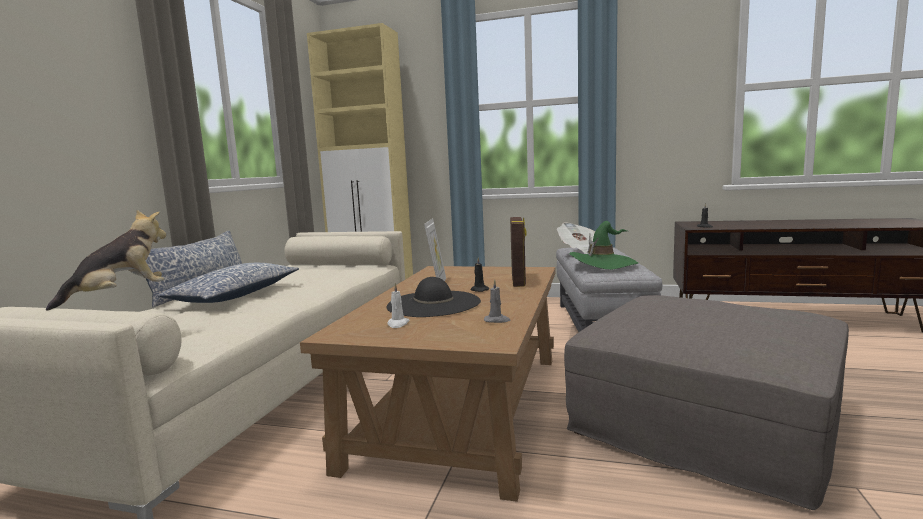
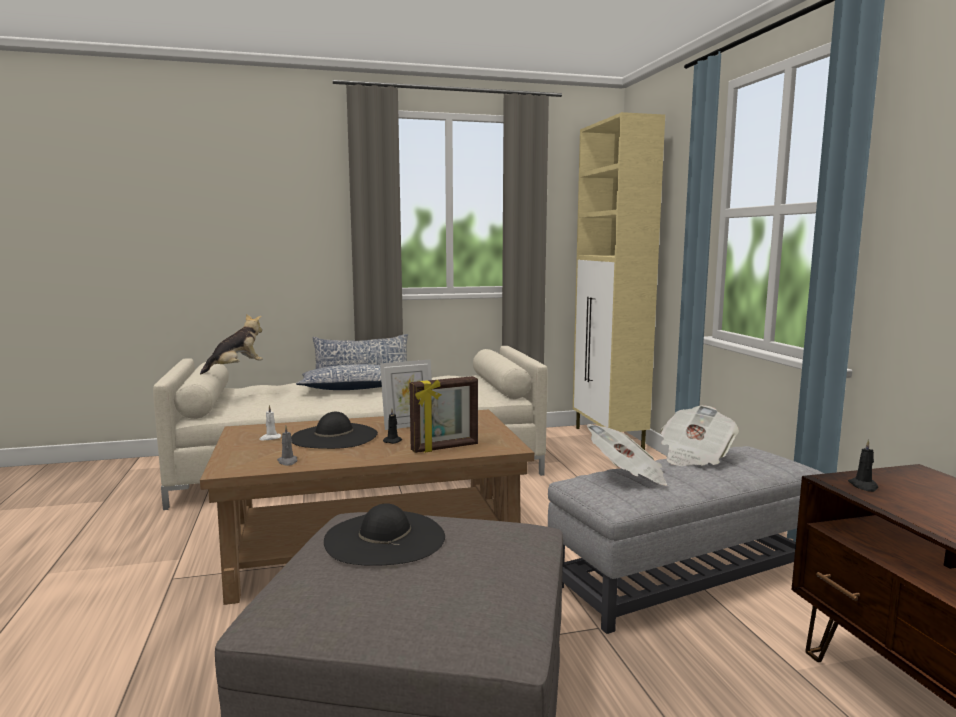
camera: 60 degrees right, 0 degrees up
(120, 297) = (236, 369): plush toy -> plush toy turned 60 degrees counterclockwise
(603, 263) = (627, 475): green hat -> newspaper
(670, 320) = (384, 538): none -> black hat

